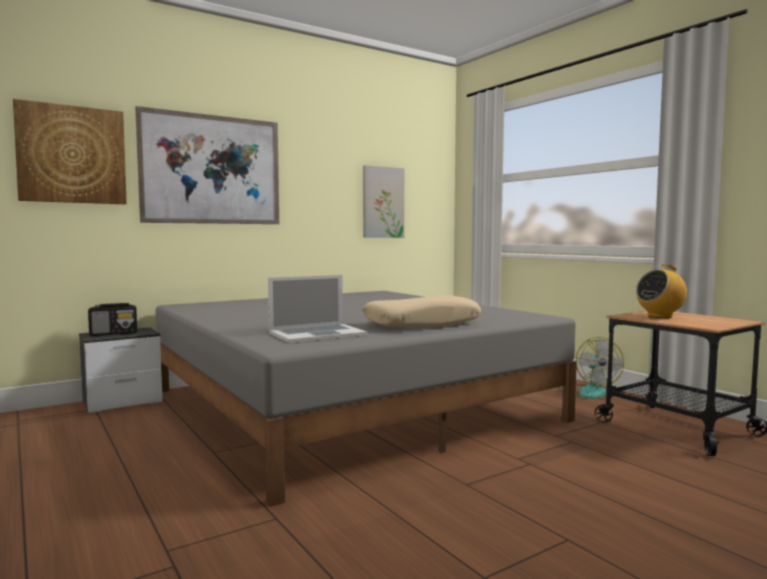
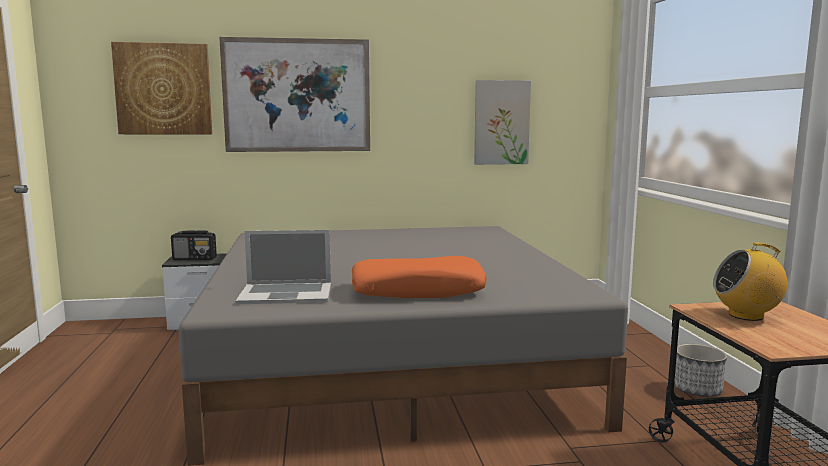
camera: 25 degrees right, 5 degrees up
(422, 324) = (418, 291): beige pillow -> orange pillow
(588, 391) = (697, 390): fan -> planter

